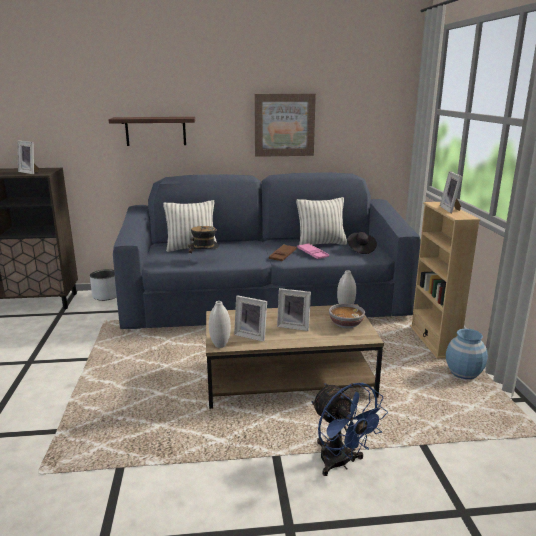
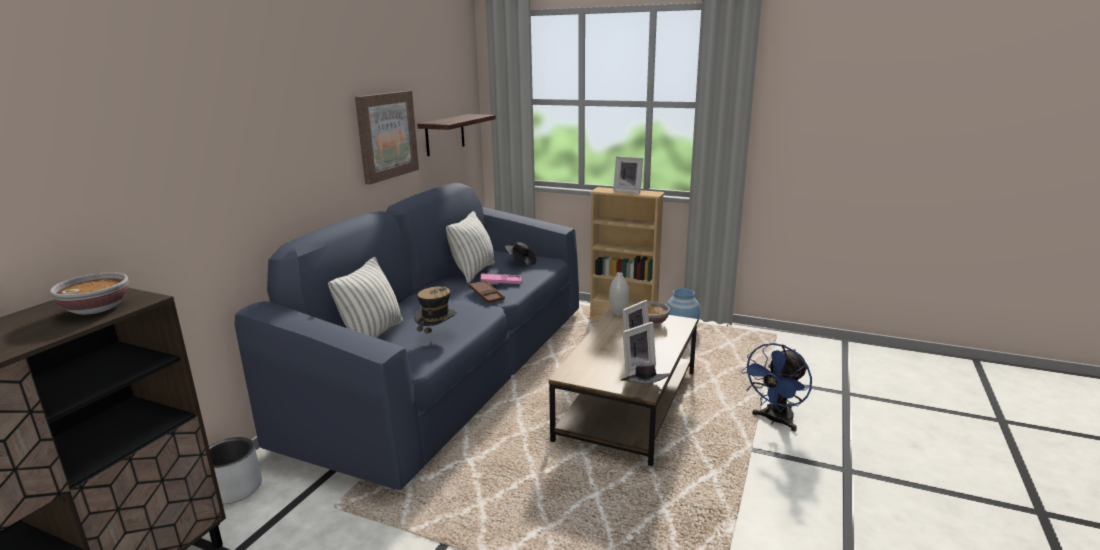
camera: 60 degrees left, 0 degrees up
(30, 172) = (97, 308): picture frame -> bowl
(155, 131) = (247, 173): shelf -> shelf (445, 134)
(220, 345) = (645, 389): white vase -> black hat
(340, 463) = (775, 421): blue fan -> blue fan turned 135 degrees clockwise

